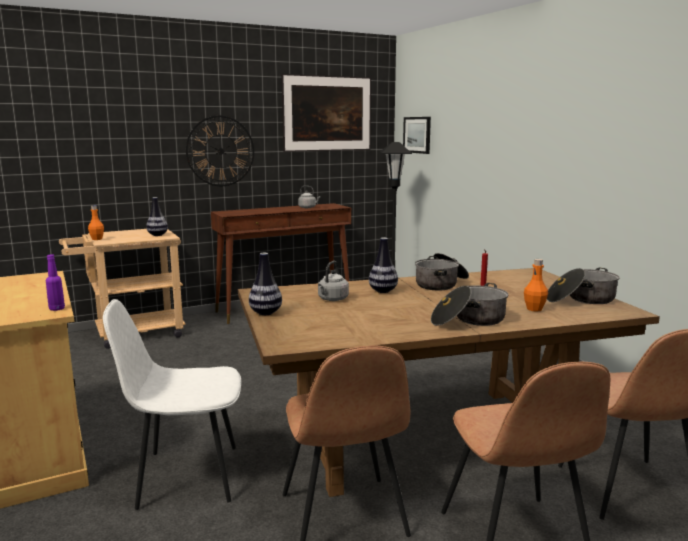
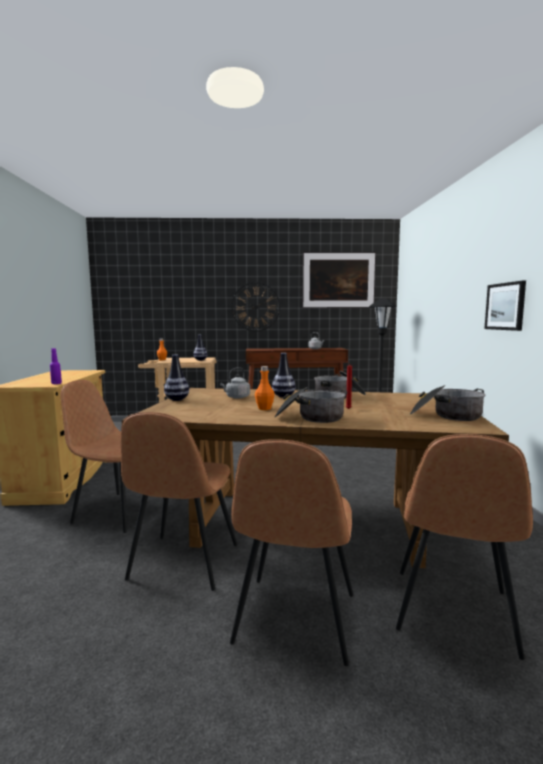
camera: 25 degrees right, 5 degrees down
(185, 476) = (119, 511): white chair -> brown chair
(417, 135) = (408, 294): picture -> picture (505, 306)
(534, 309) = (385, 417): orange bottle -> orange bottle (264, 408)

